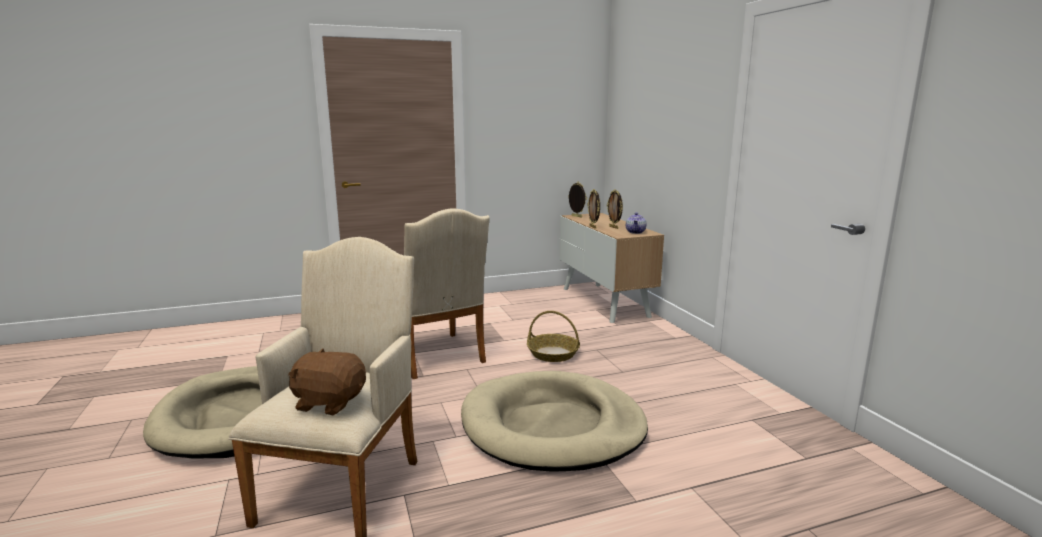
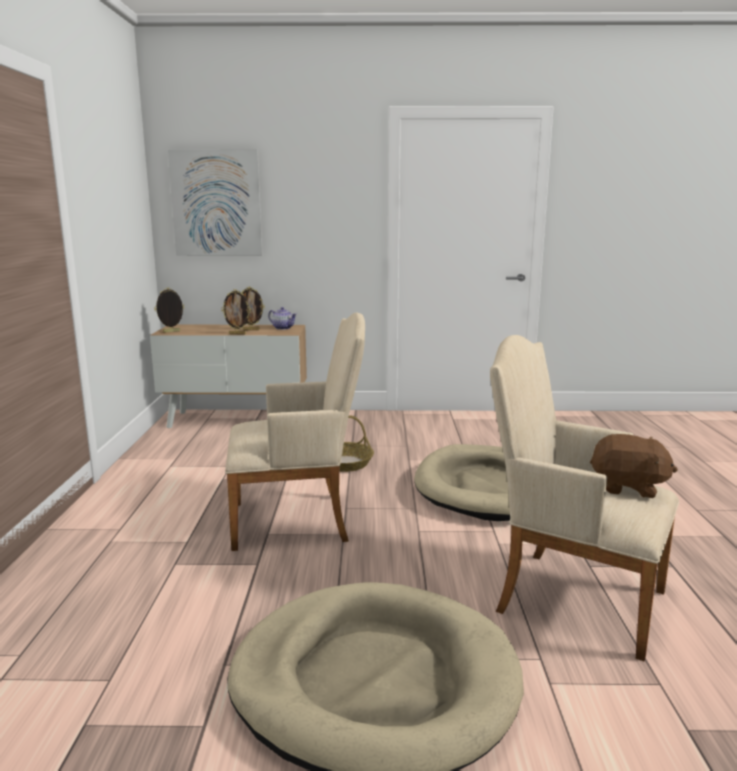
camera: 70 degrees left, 0 degrees up
(329, 402) = (628, 487): brown plush toy -> brown plush toy turned 105 degrees counterclockwise
(633, 115) = (216, 203): none -> picture

